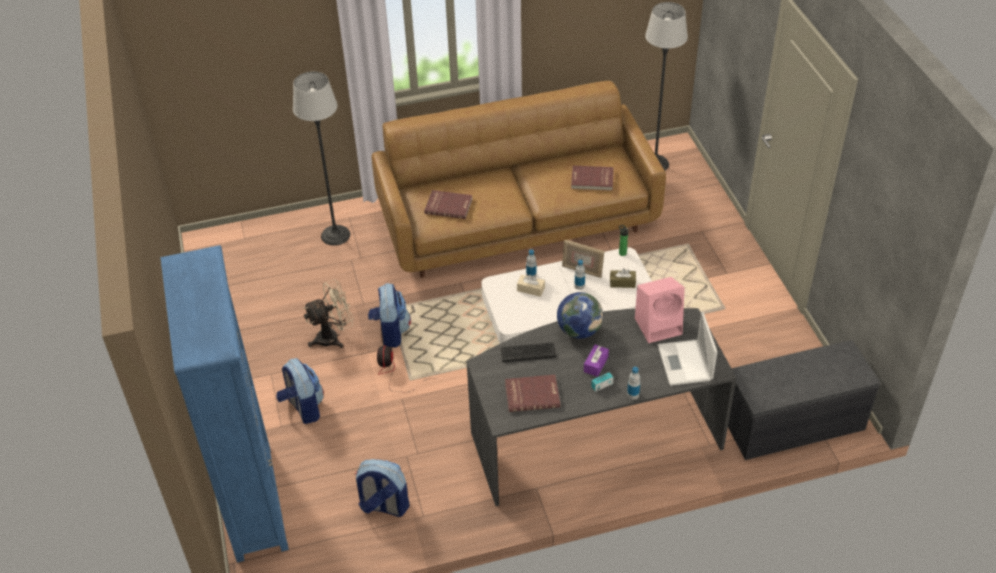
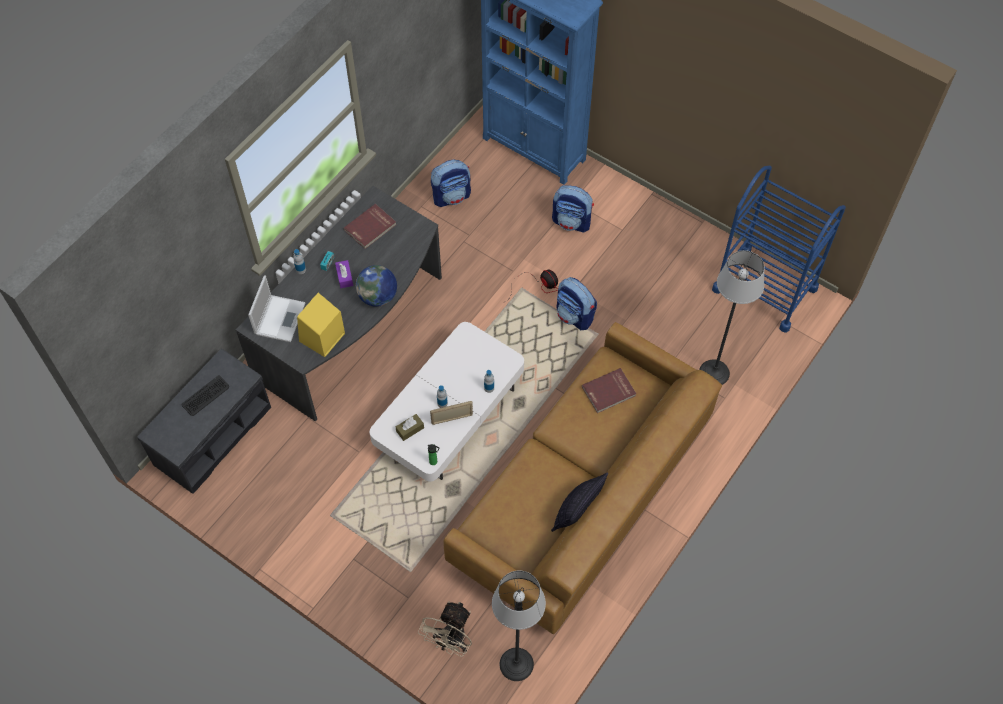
camera: 140 degrees right, 15 degrees up
(225, 263) = (764, 289): none -> blue cart
(333, 337) = (612, 284): beige fan -> beige fan (450, 641)
(528, 352) = (400, 256): keyboard -> keyboard (206, 396)
(530, 289) = (478, 374): beige tissue box -> none
(550, 156) = (577, 513): none -> pillow
(592, 180) = (514, 507): red book -> none
(659, 325) = (321, 338): pink speaker -> yellow speaker
(685, 363) = (280, 317): laptop -> laptop turned 60 degrees clockwise

